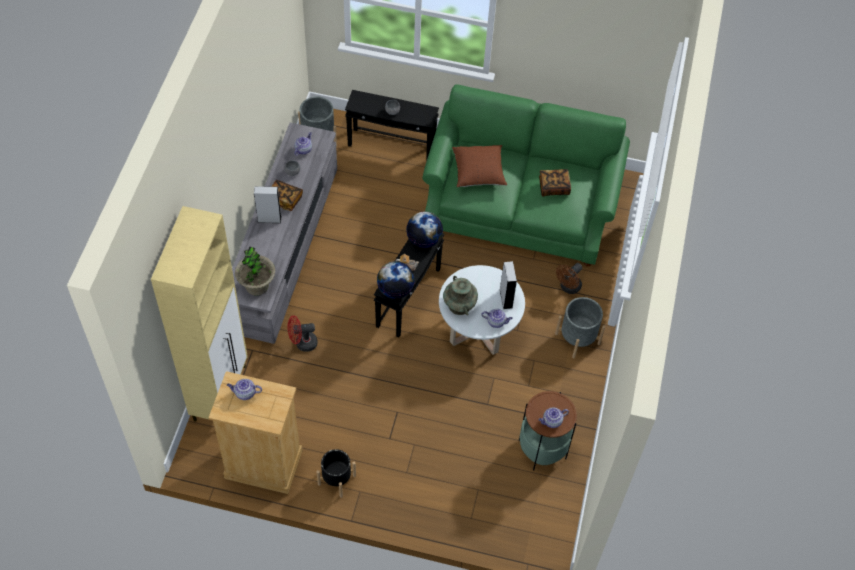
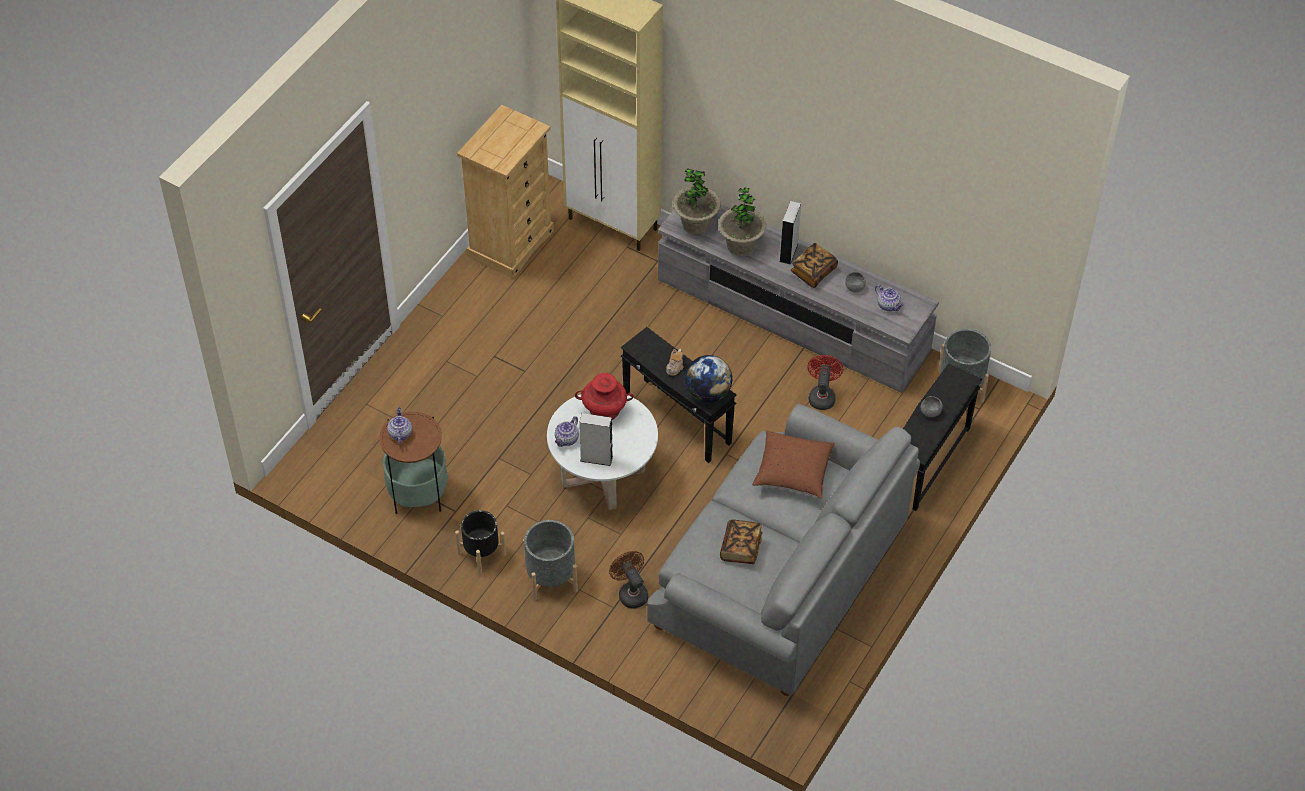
camera: 110 degrees right, 5 degrees down
(245, 393) = (516, 135): teapot -> none
(271, 251) = (741, 245): none -> potted plant
(302, 343) = (649, 306): red fan -> red fan (822, 396)
(337, 479) = (465, 300): black planter -> black planter (482, 554)
(395, 290) = (645, 348): globe -> none
(459, 305) = (604, 410): turquoise vase -> red vase
(520, 207) = (779, 578): green sofa -> grey sofa

